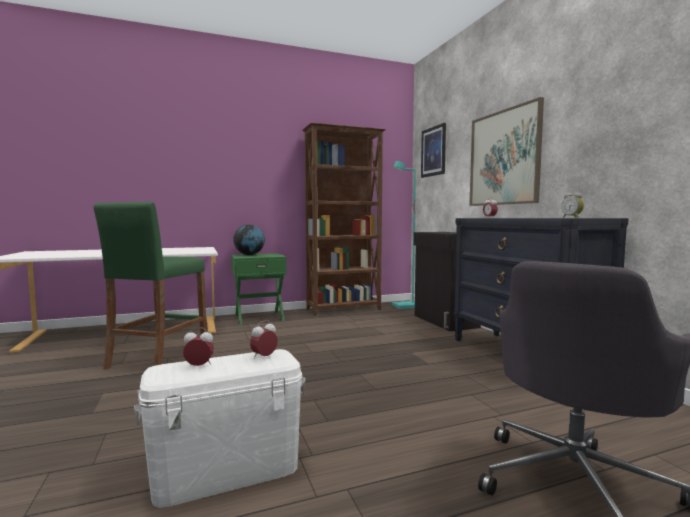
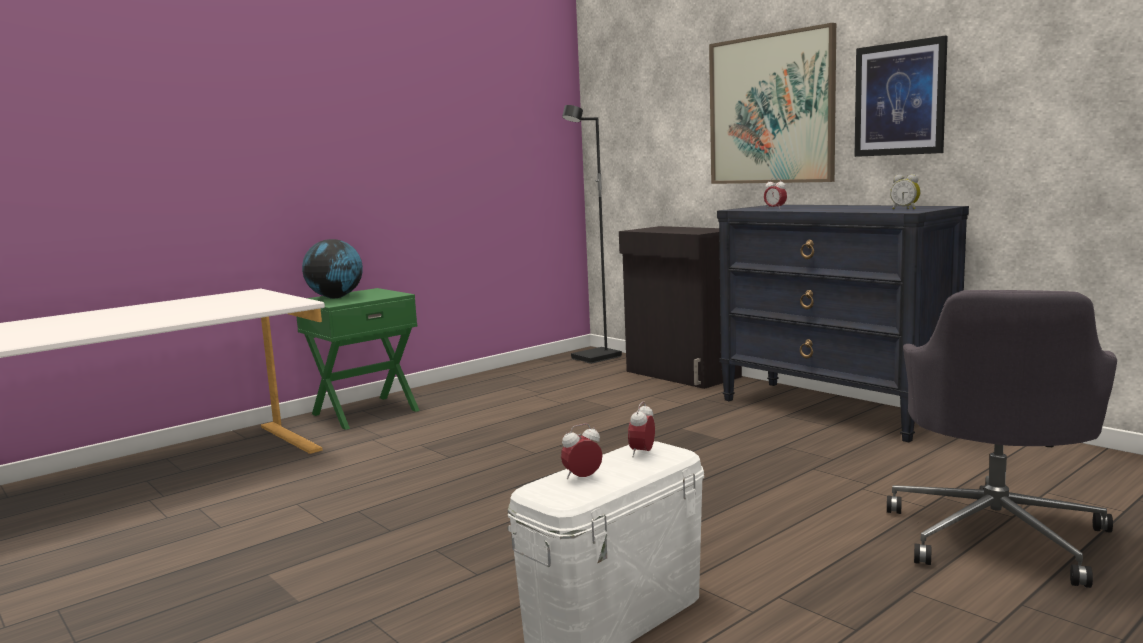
camera: 20 degrees left, 5 degrees up
(158, 358) = (278, 507): green stool -> none
(344, 309) = (500, 377): brown bookcase -> none
(405, 306) = (596, 358): turquoise floor lamp -> black floor lamp
(433, 151) = (628, 87): picture -> picture (899, 99)

